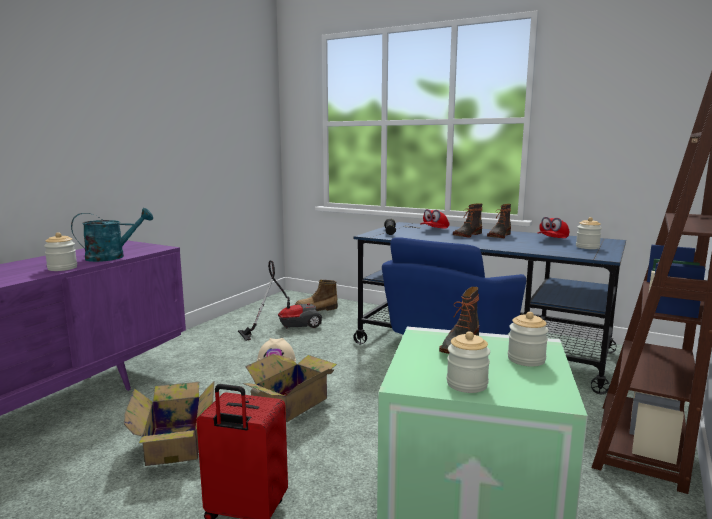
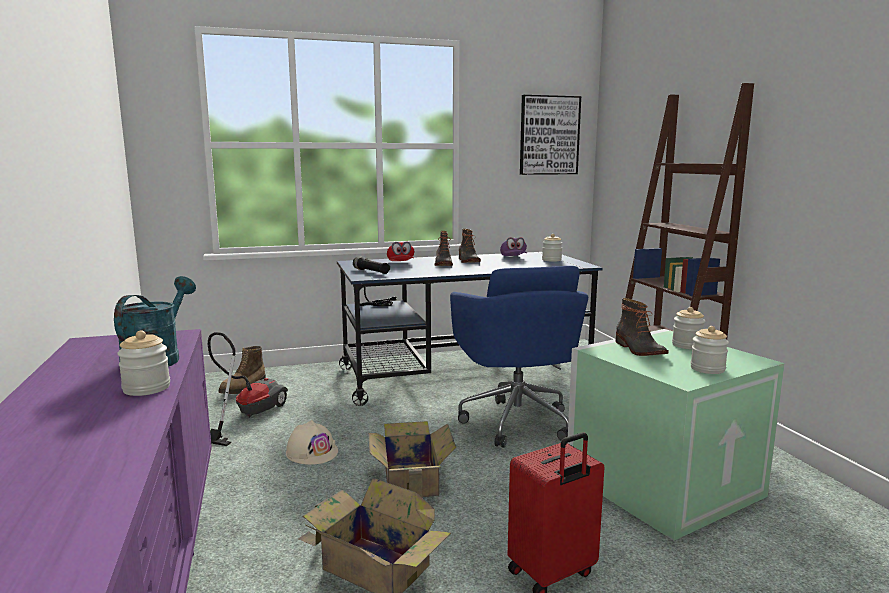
camera: 45 degrees left, 0 degrees up
(552, 240) = (513, 258): red cap -> purple cap
(646, 104) = (549, 135): none -> picture

